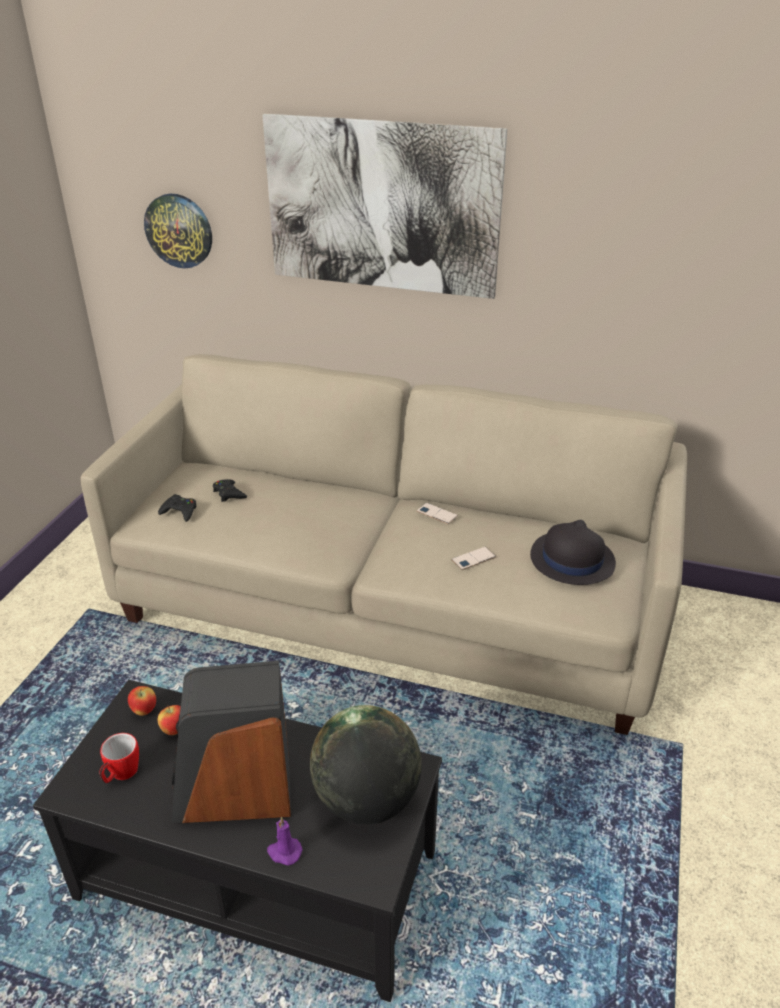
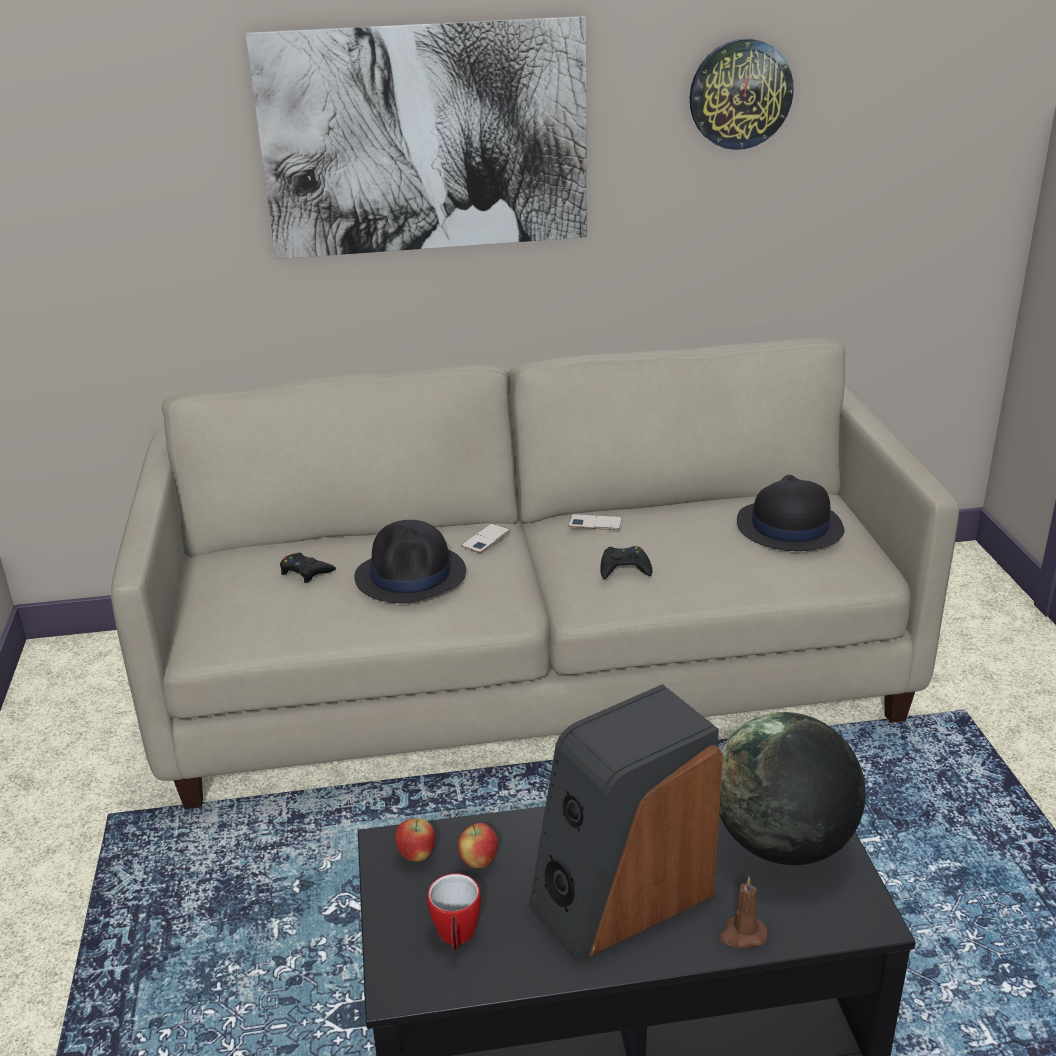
camera: 25 degrees left, 5 degrees down
(179, 230) = (114, 221): wall clock -> wall clock (740, 94)
(180, 511) = (255, 610): black game controller -> black game controller (624, 568)
(284, 852) = (742, 934): purple candle -> brown candle
(287, 516) = (411, 575): none -> black hat
(473, 558) = (682, 556): phone -> phone (486, 539)

